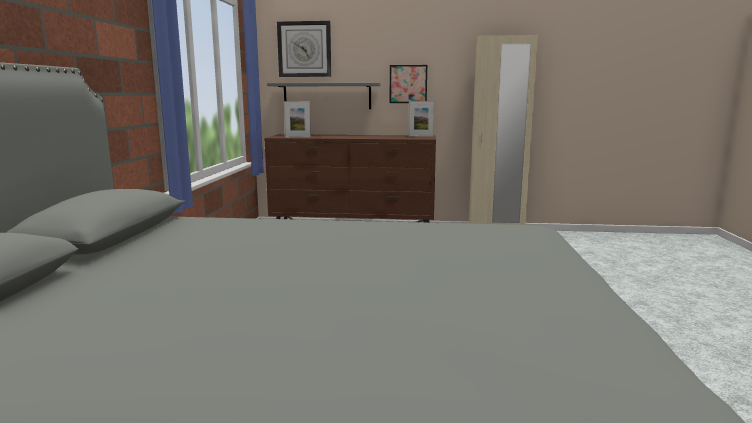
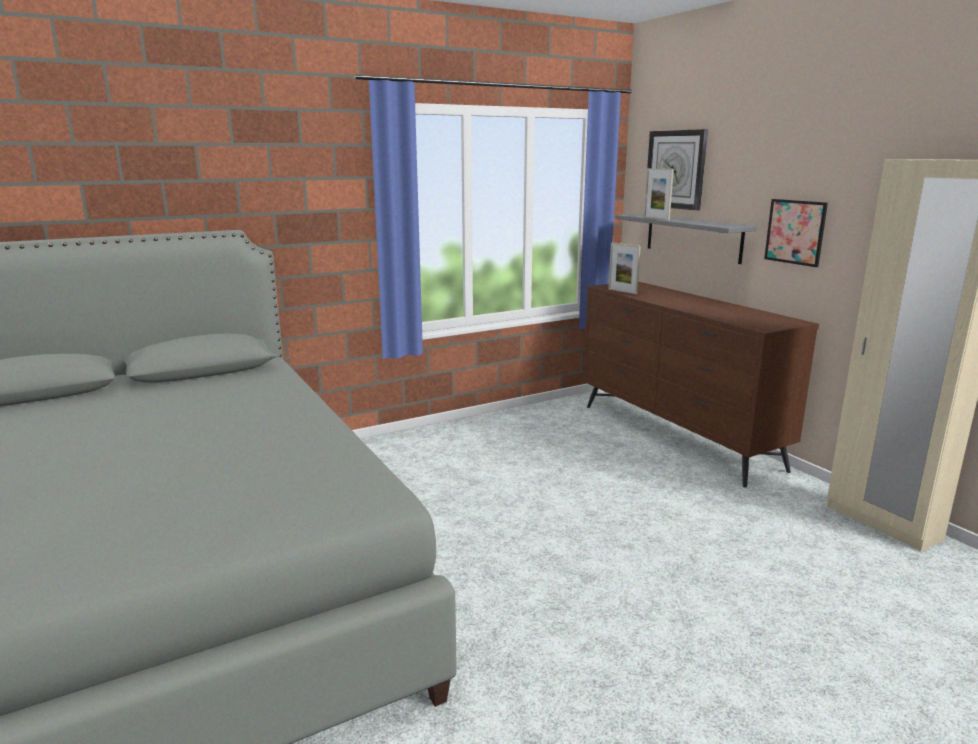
camera: 55 degrees right, 5 degrees up
(420, 136) = (778, 321): picture frame -> picture frame (656, 218)

